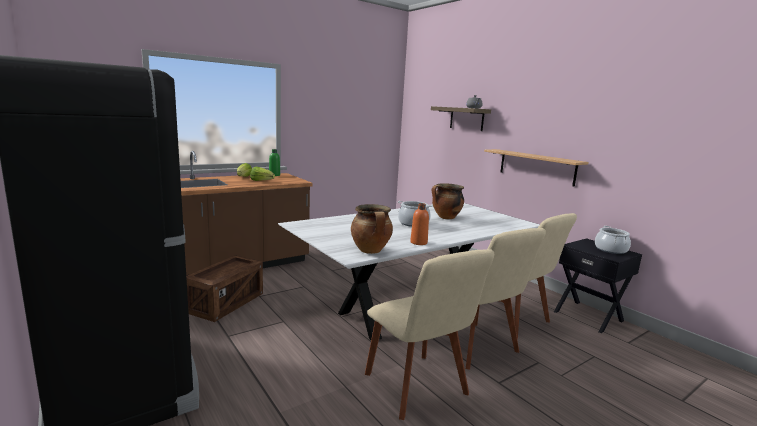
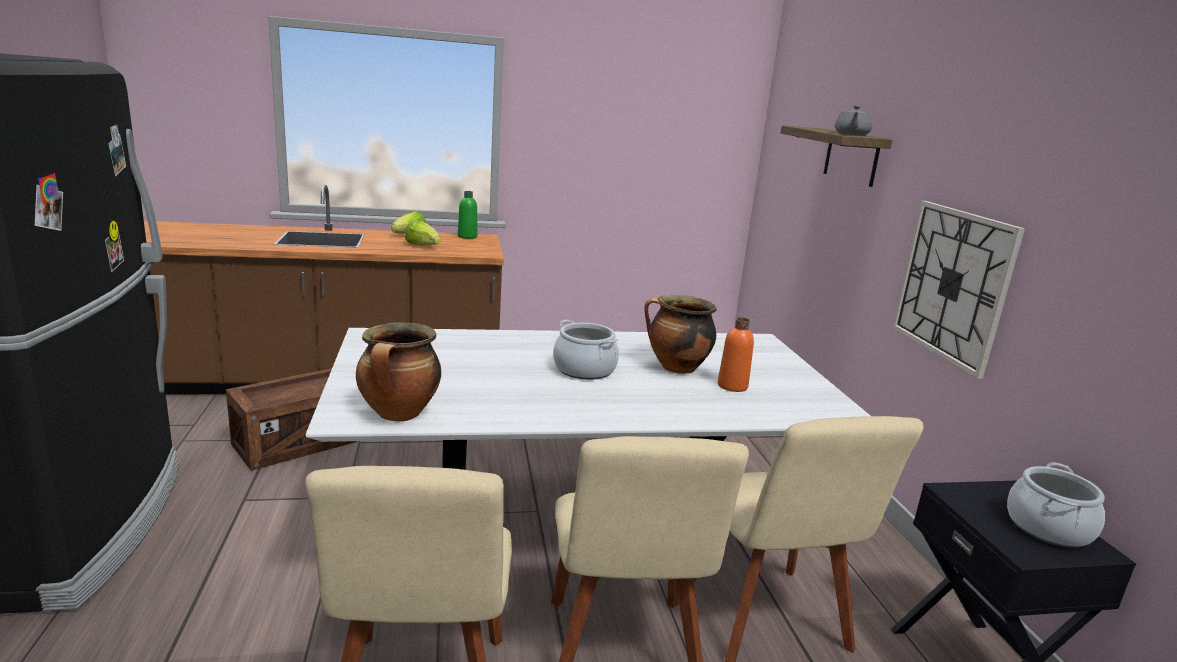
camera: 25 degrees right, 5 degrees up
(418, 242) = (520, 415): orange bottle -> orange bottle (732, 386)
(536, 167) = (952, 284): shelf -> wall clock

